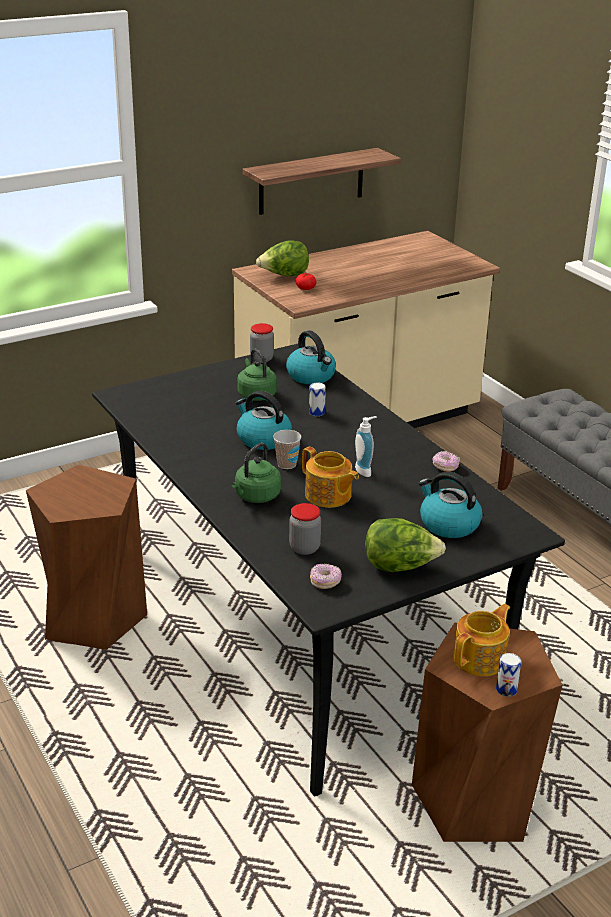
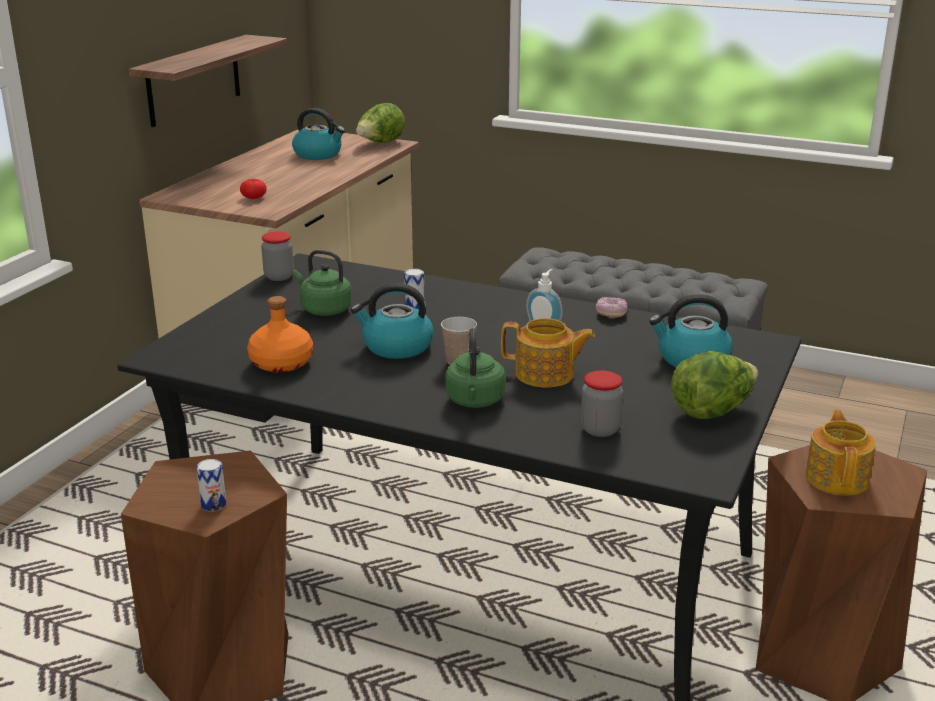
camera: 35 degrees left, 5 degrees down
(179, 424) = (280, 363): none -> orange bottle
(284, 276) = (212, 192): lettuce -> lettuce (380, 143)
(311, 376) = (358, 277): kettle -> kettle (318, 154)
(325, 582) = (670, 452): donut -> none
(506, 689) = (896, 494): can -> can (213, 504)

